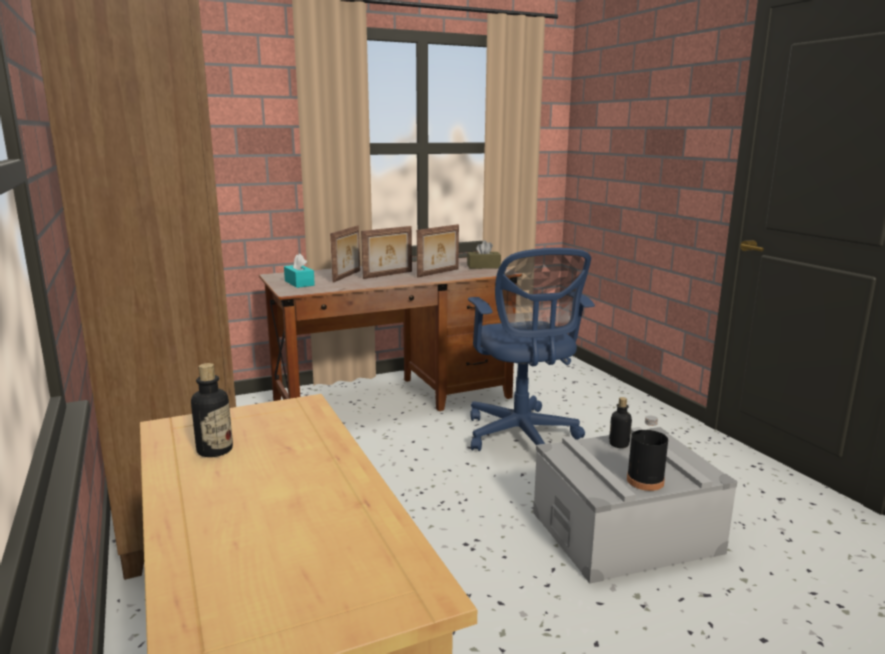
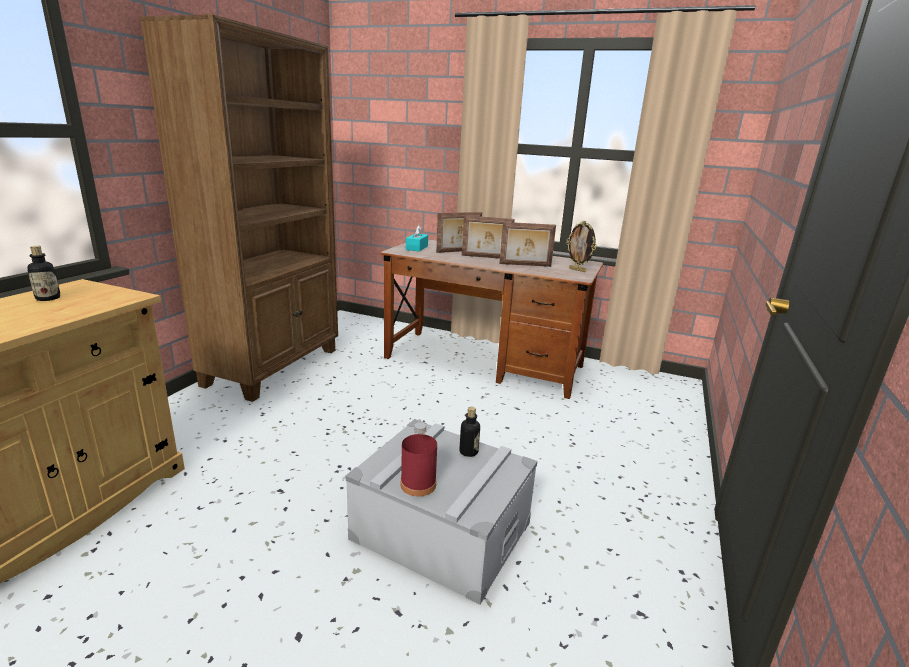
camera: 45 degrees right, 5 degrees up
(483, 266) = (577, 270): brown tissue box -> picture frame
(522, 437) = (516, 428): blue office chair -> none
(645, 481) = (418, 484): black bottle -> red bottle

